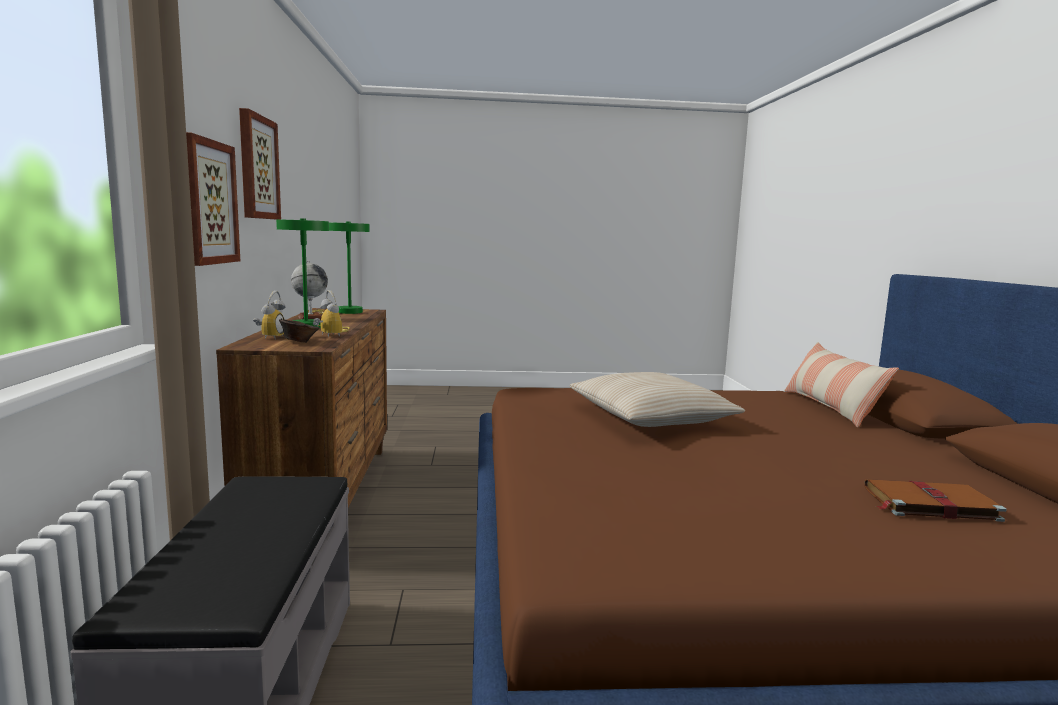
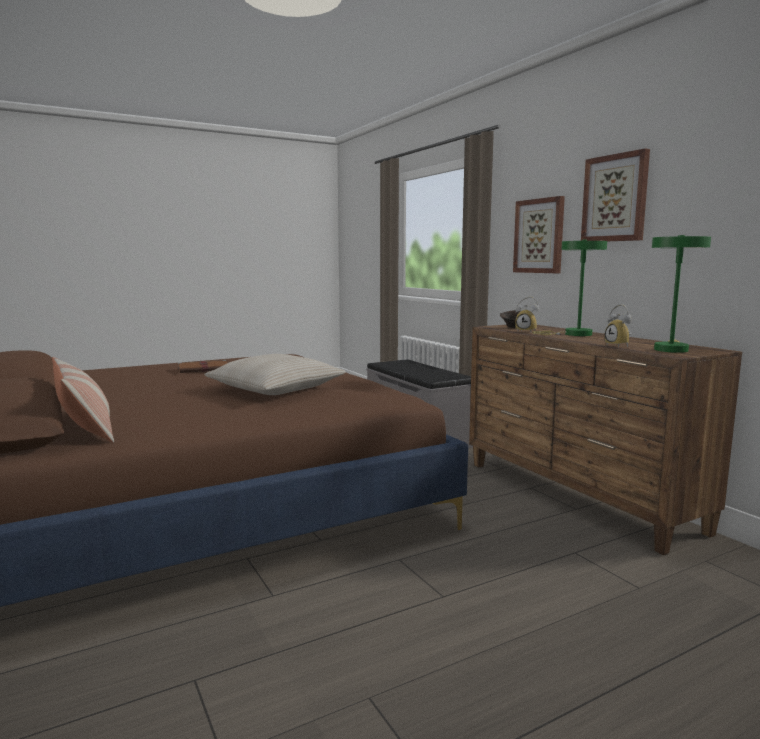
camera: 155 degrees right, 0 degrees up
(270, 337) = (545, 328): alarm clock -> alarm clock (620, 346)
(310, 318) = (632, 340): globe -> none
(928, 503) = (130, 374): brown book -> brown book (205, 369)

